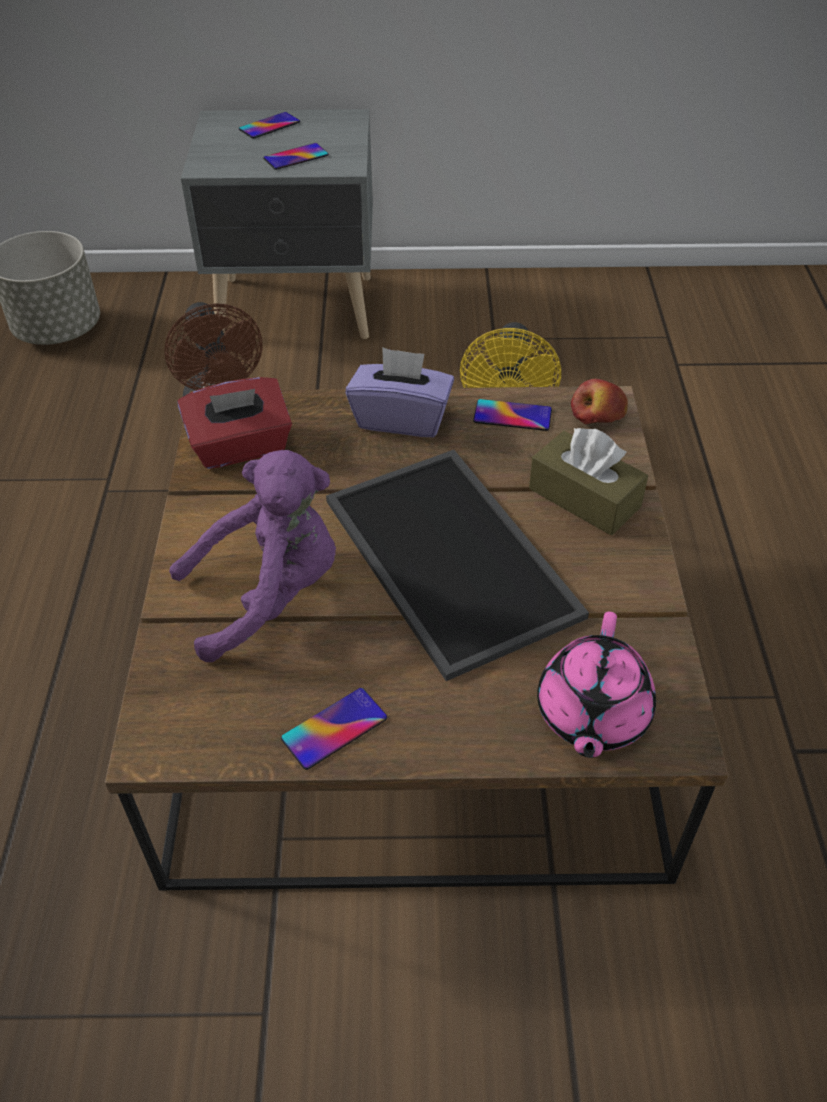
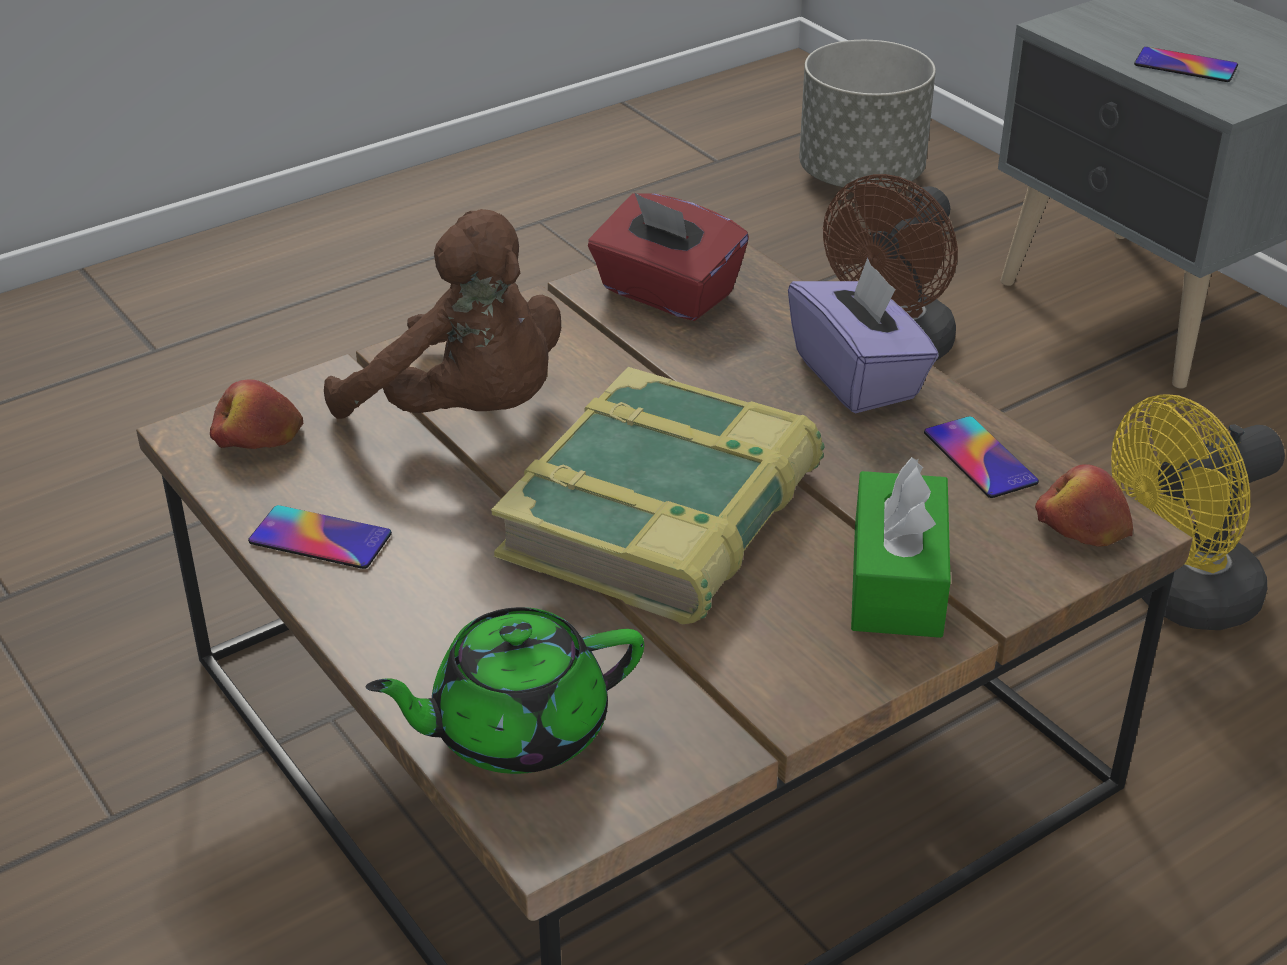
camera: 55 degrees right, 10 degrees down
(192, 715) = (258, 440): none -> apple
(269, 126) = (1218, 23): phone -> none
(269, 595) = (465, 412): purple plush toy -> brown plush toy
(455, 557) = (665, 516): tray -> book
(584, 498) = (897, 580): brown tissue box -> green tissue box
(591, 714) = (516, 730): pink teapot -> green teapot

